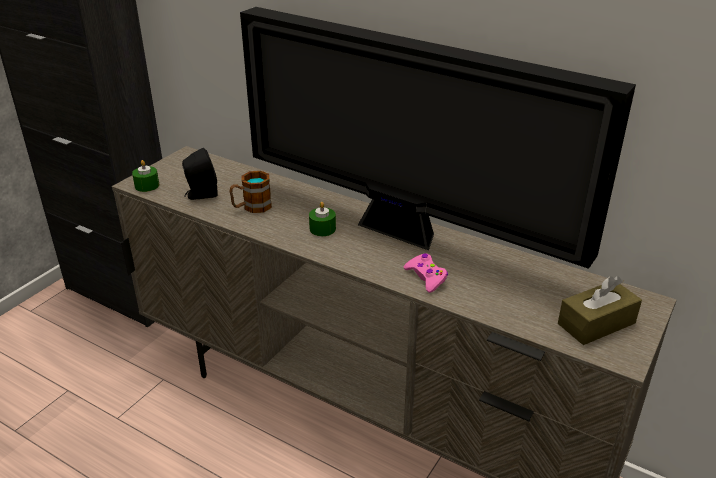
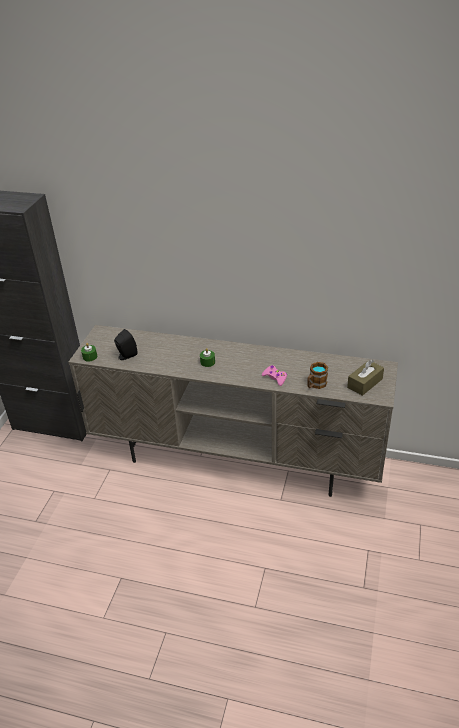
camera: 15 degrees left, 5 degrees up
(251, 207) = (160, 357): mug -> mug (315, 385)
(403, 234) = (252, 355): television -> none

